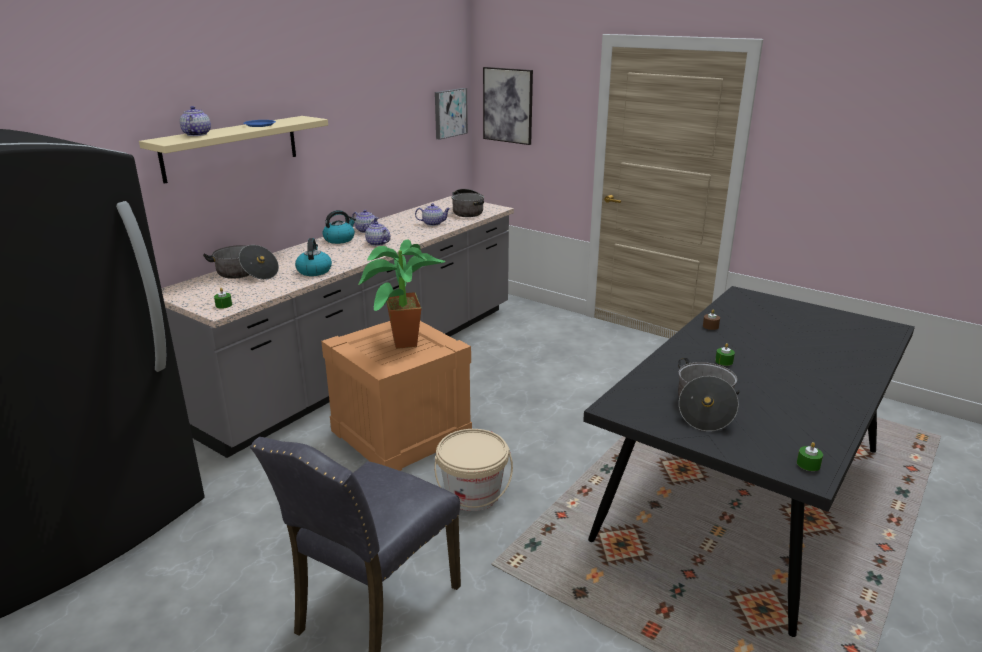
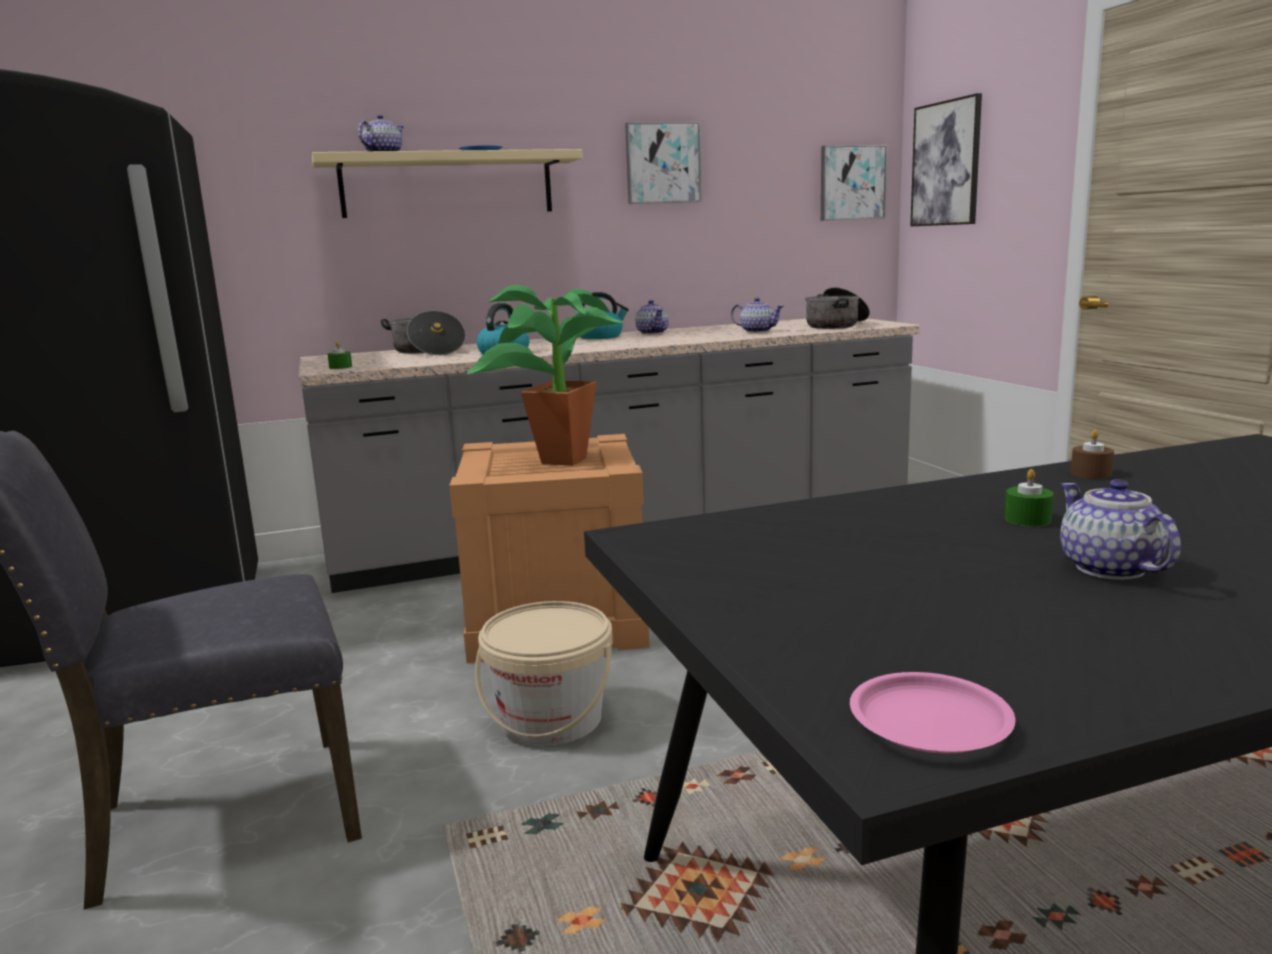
camera: 35 degrees right, 10 degrees down
(355, 114) = (662, 163): none -> picture
(377, 243) = (639, 341): teapot -> teapot (1109, 569)
(704, 408) = (835, 571): cooking pot -> none
(808, 464) = (929, 723): green candle -> pink plate

